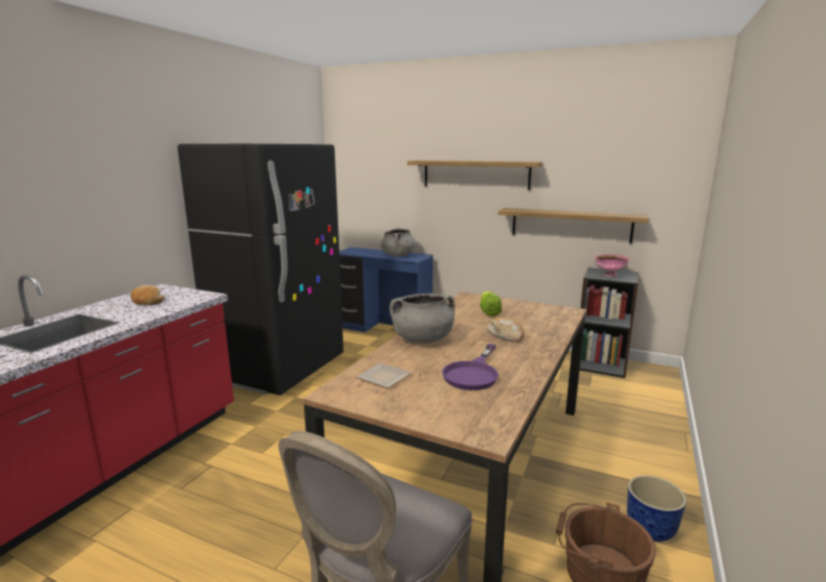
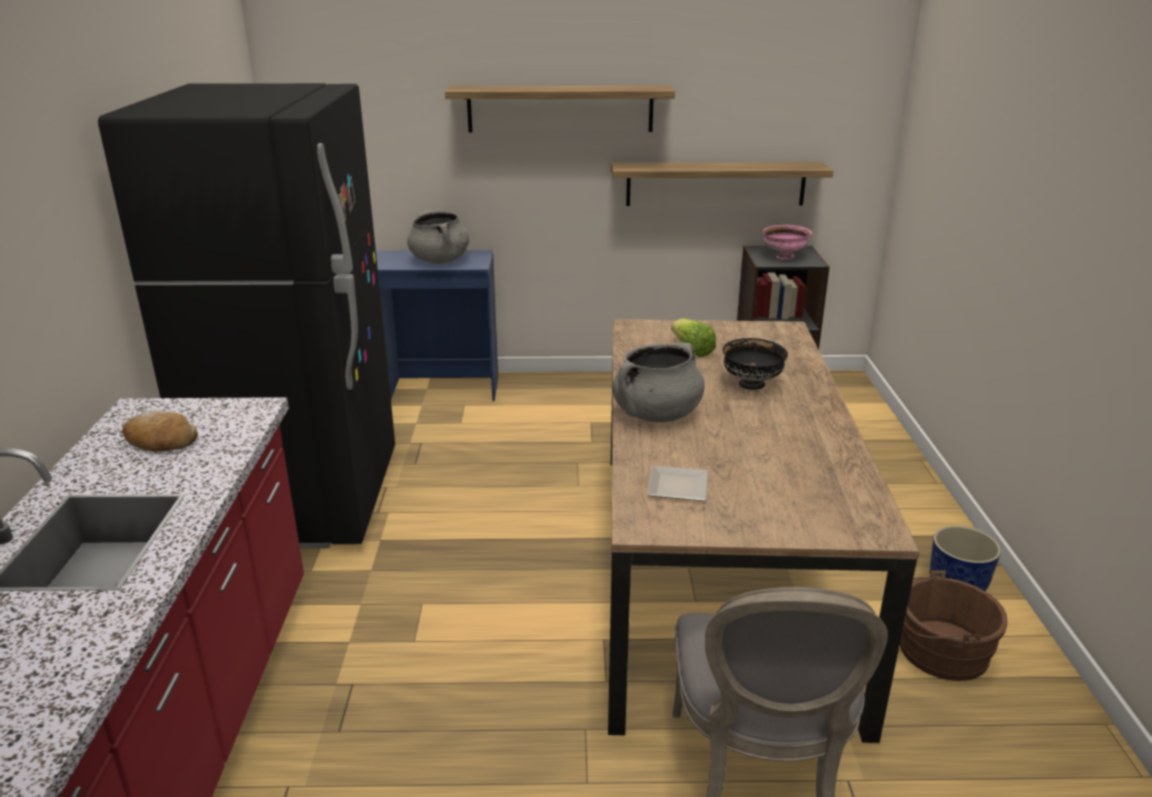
camera: 25 degrees left, 10 degrees up
(473, 373) = (776, 453): purple frying pan -> none
(505, 335) = (752, 385): bread -> black bowl

